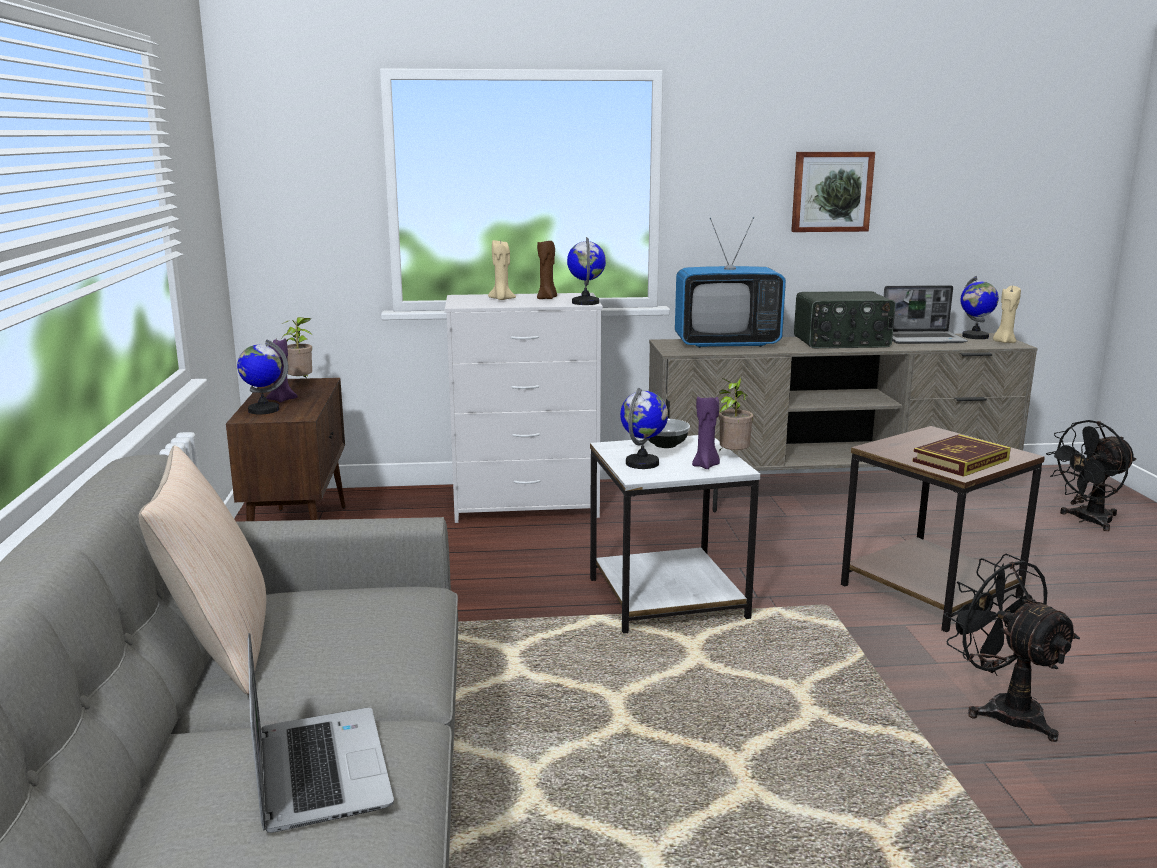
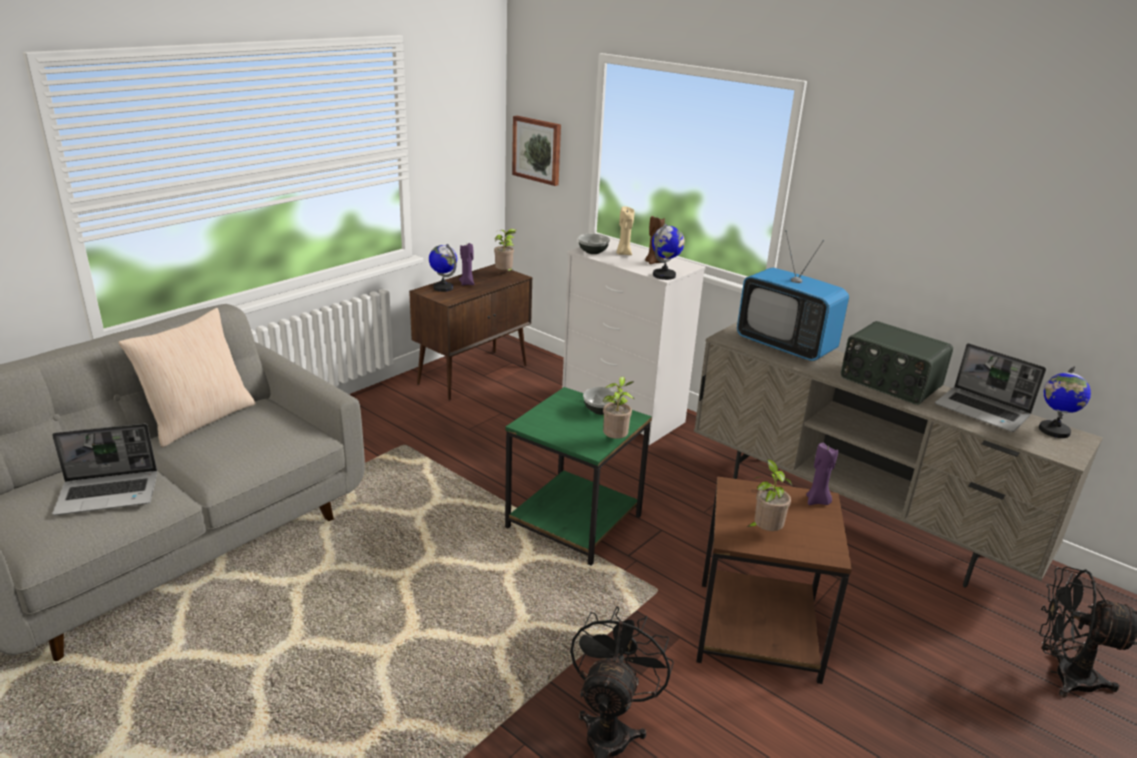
camera: 45 degrees right, 10 degrees up
(318, 770) = (109, 494): laptop -> laptop turned 45 degrees clockwise
(470, 303) = (593, 251): none -> bowl
(642, 463) = (551, 417): globe -> none
(668, 597) = (576, 521): white side table -> green side table
(706, 466) = (581, 438): purple candle -> purple candle (817, 501)
(831, 191) = (953, 230): picture -> picture (537, 150)
(960, 461) = (764, 532): book -> potted plant
(1004, 342) = (1064, 449): beige candle -> none

